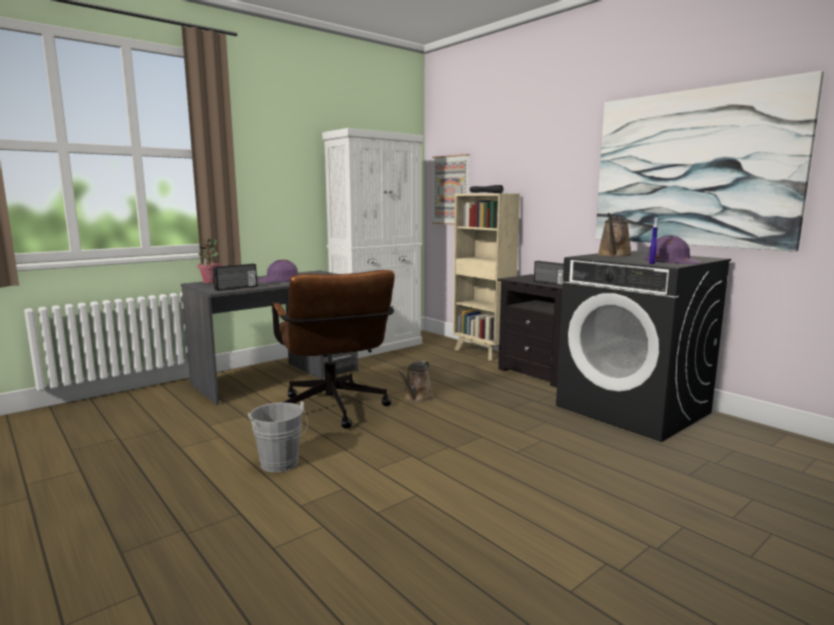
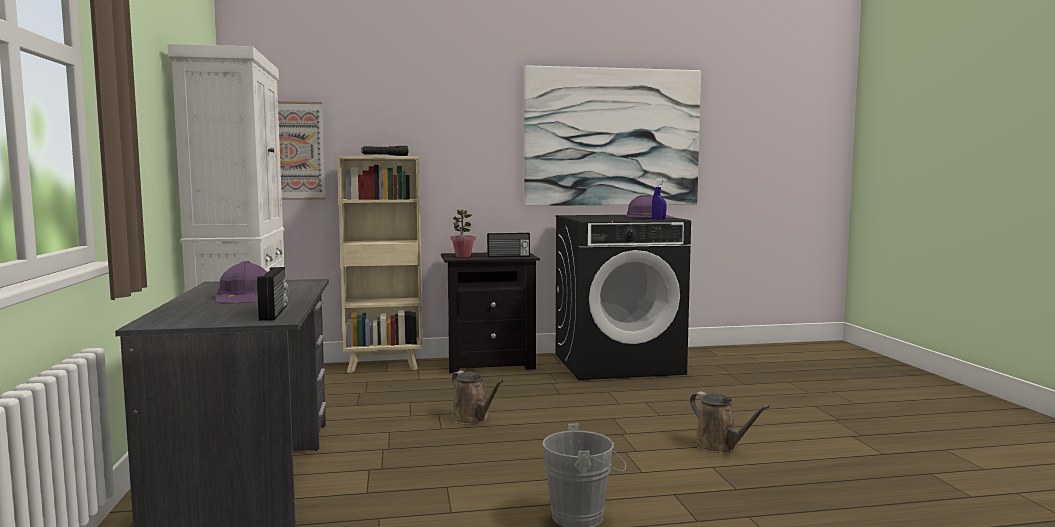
camera: 60 degrees left, 5 degrees down
(210, 282) = (159, 318): potted plant -> potted plant (463, 256)
(334, 412) = (454, 463): brown office chair -> none
(613, 255) = (592, 217): brown watering can -> brown watering can (719, 446)

